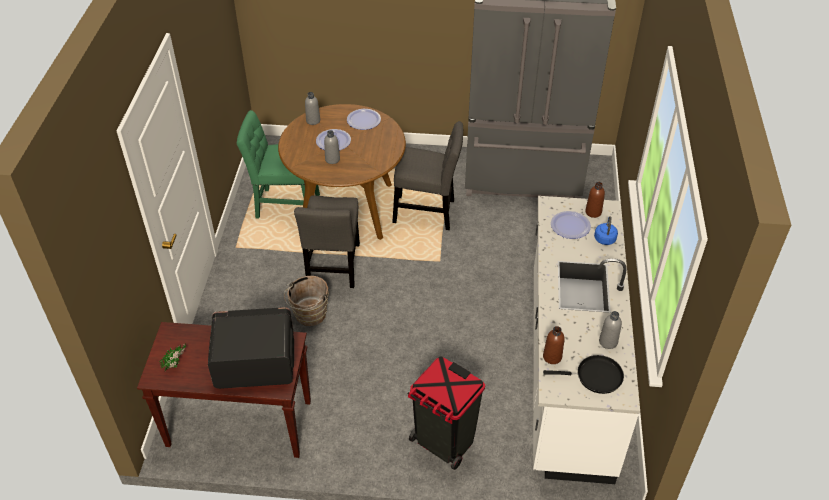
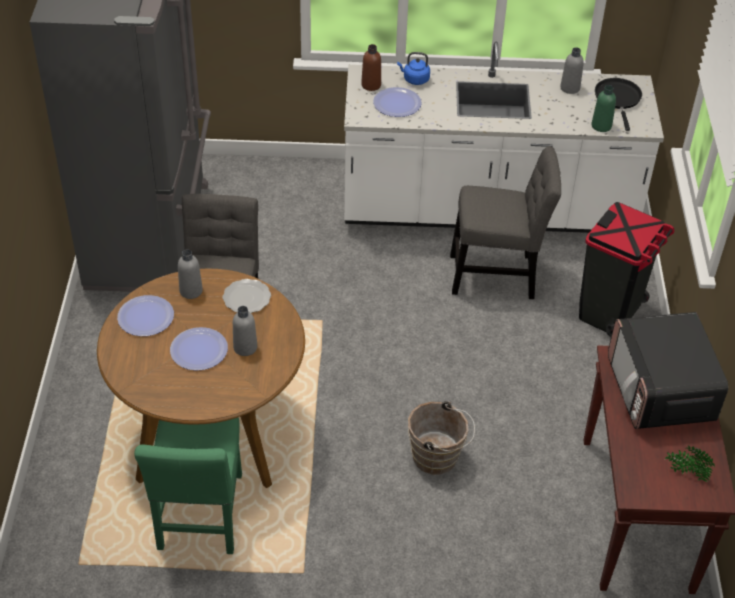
camera: 95 degrees left, 0 degrees up
(313, 120) = (142, 380): grey bottle -> grey bottle (191, 291)
(334, 267) = (341, 437): grey chair -> grey chair (497, 276)
(375, 159) = (246, 298): none -> plate
(552, 357) = (601, 126): brown bottle -> green bottle

